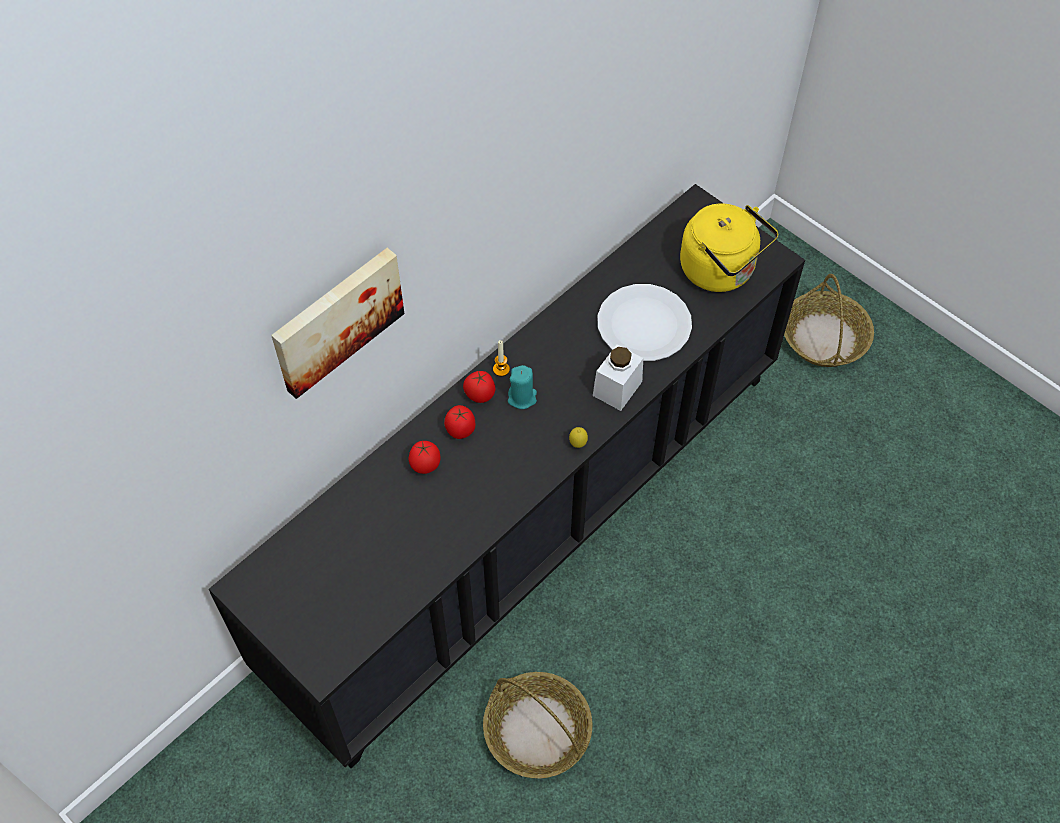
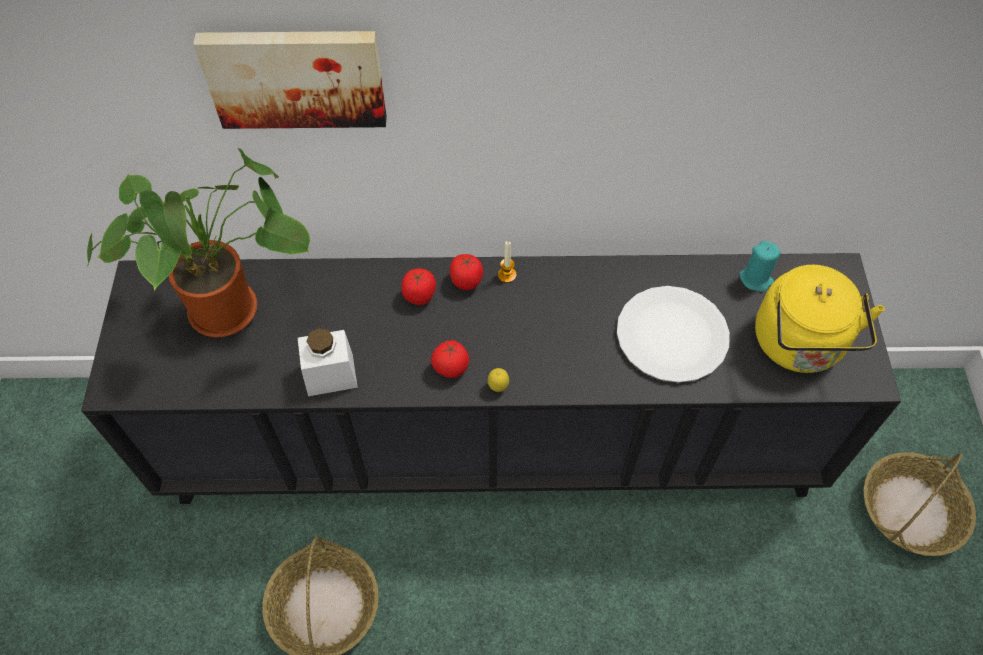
camera: 45 degrees right, 0 degrees up
(339, 546) = (232, 307): none -> potted plant
(425, 465) = (362, 300): tomato -> tomato (450, 368)
(522, 398) = (497, 311): turquoise candle -> turquoise candle (756, 279)
(617, 388) = (585, 369): white jar -> white jar (330, 375)

